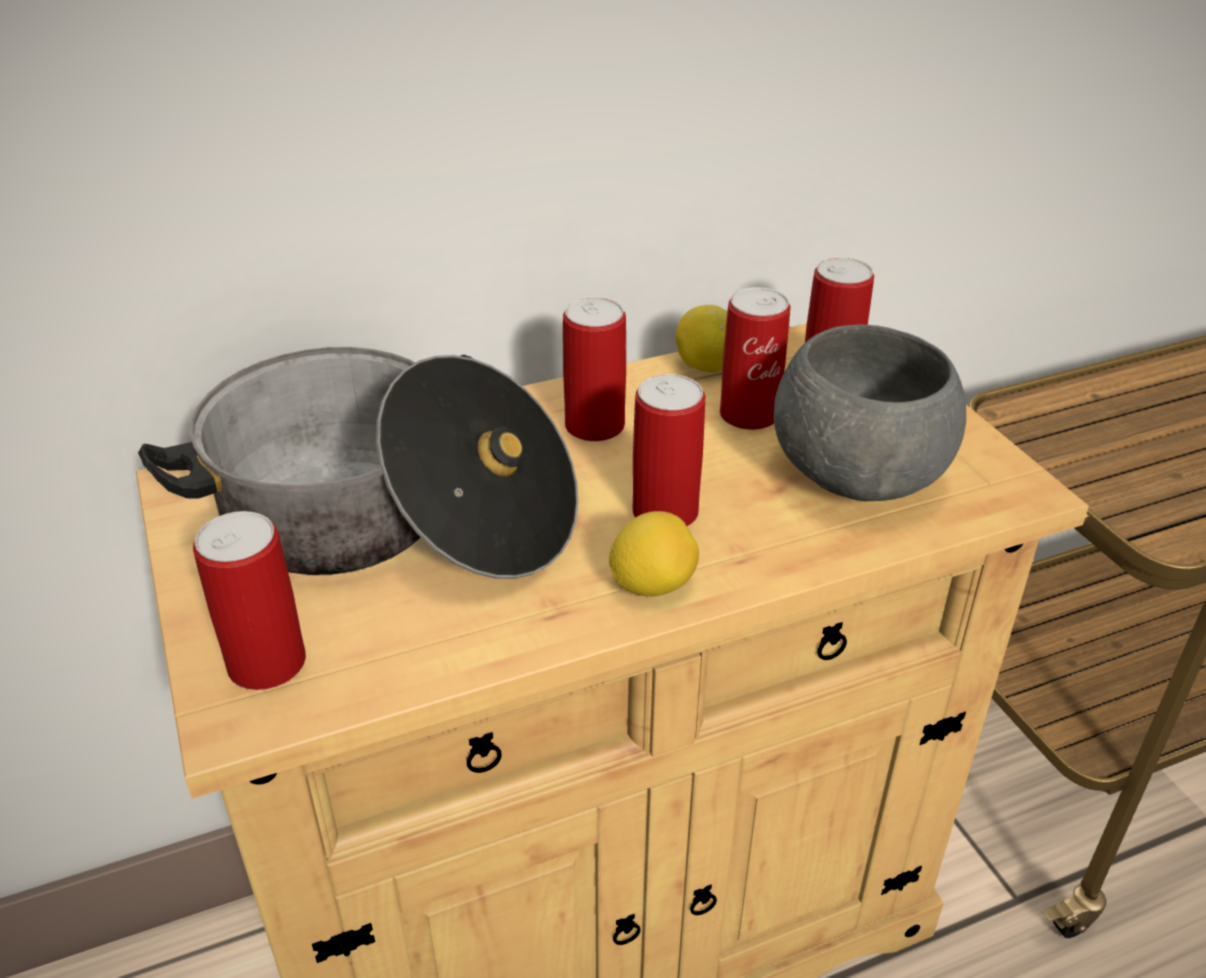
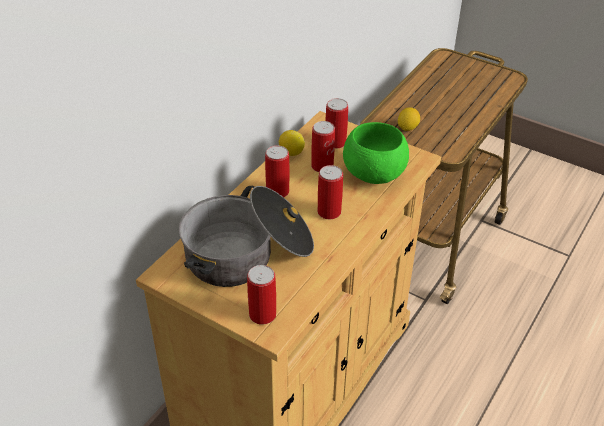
camera: 35 degrees left, 5 degrees up
(652, 585) = (348, 237): lemon -> lemon (407, 128)
(855, 479) = (373, 176): grey bowl -> green bowl

